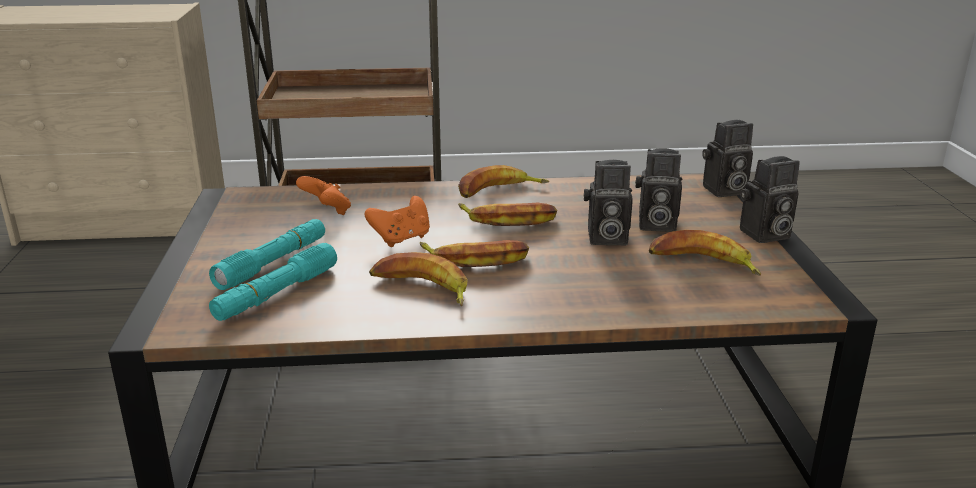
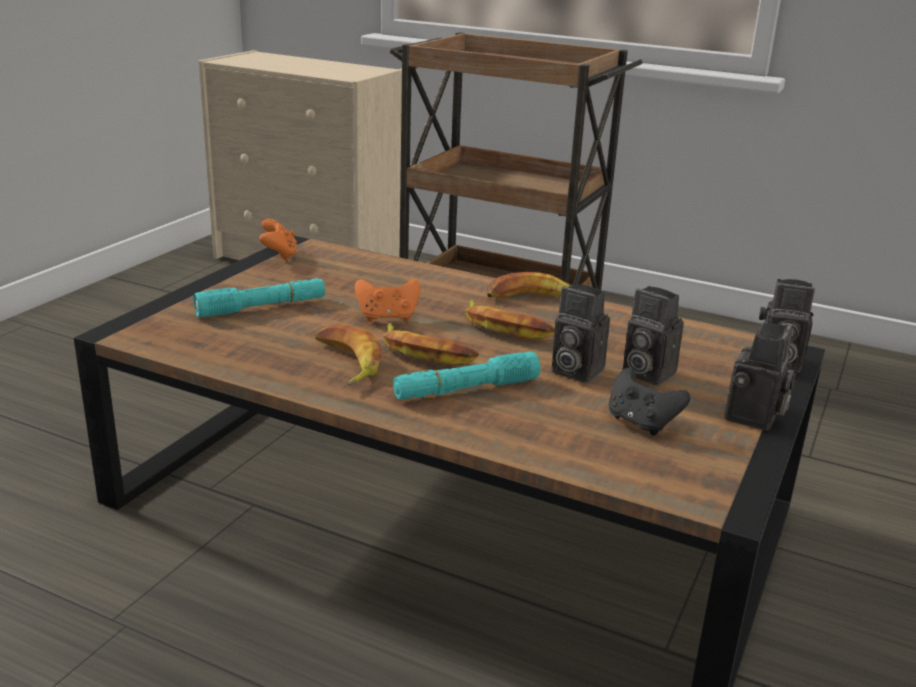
camera: 30 degrees right, 0 degrees up
(276, 294) = (233, 332): turquoise flashlight -> turquoise flashlight (466, 389)
(327, 212) = (359, 278): orange game controller -> orange game controller (279, 255)
(702, 263) = (641, 423): banana -> black game controller
(764, 235) = (754, 418): camera -> camera turned 75 degrees counterclockwise

